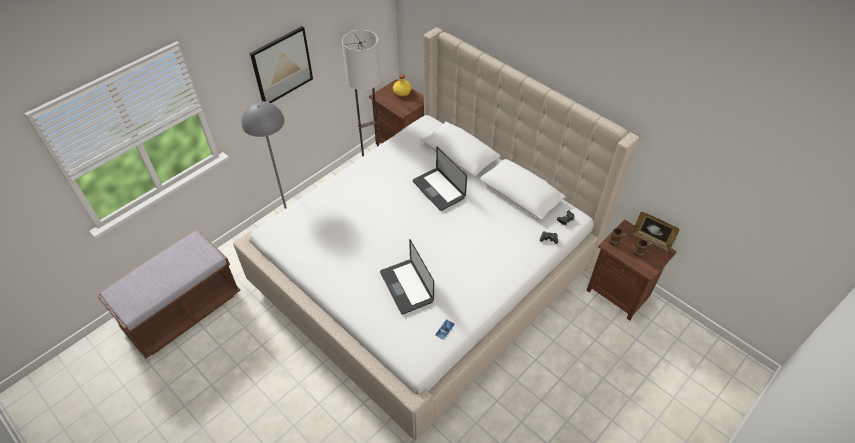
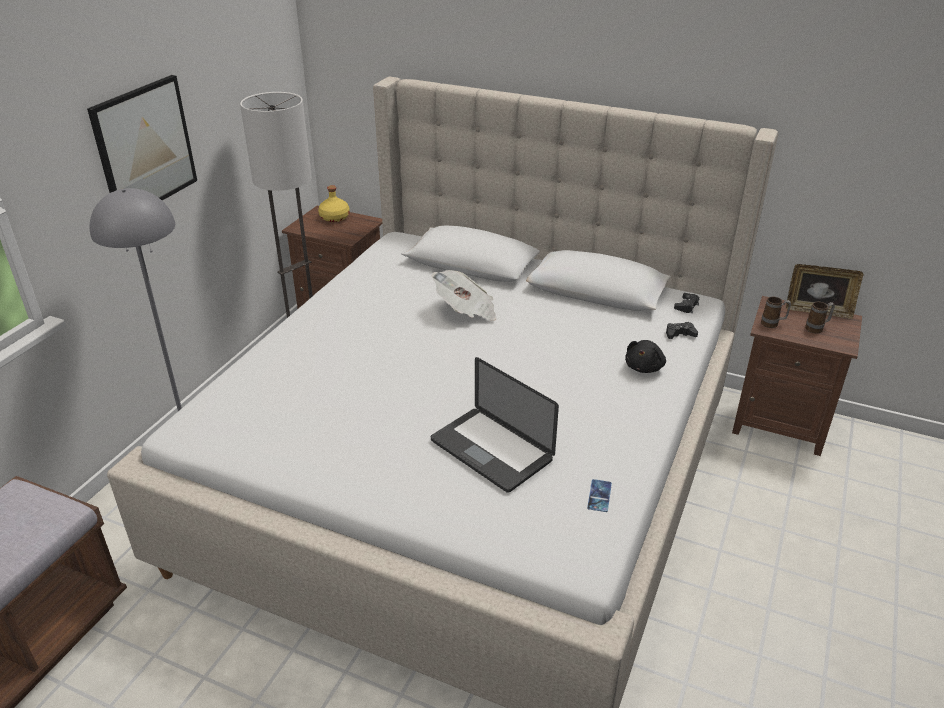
camera: 20 degrees left, 15 degrees down
(438, 190) = (466, 311): laptop -> newspaper
(514, 256) = (644, 367): none -> black plush toy

